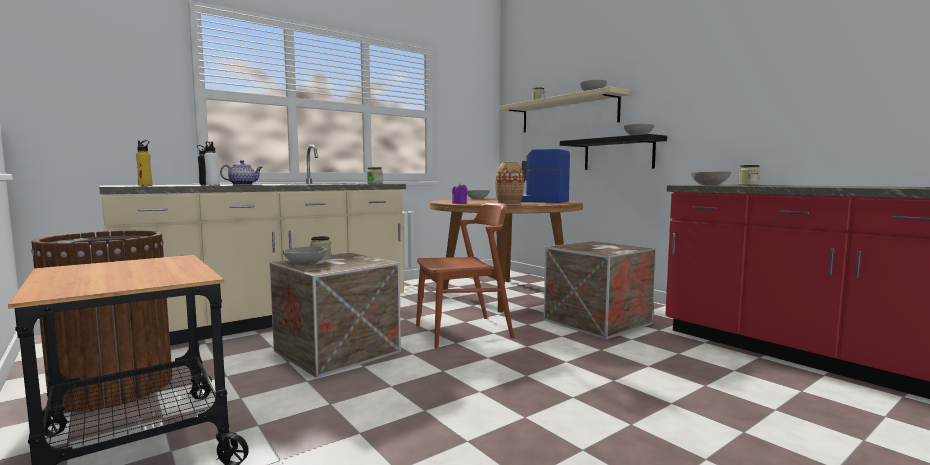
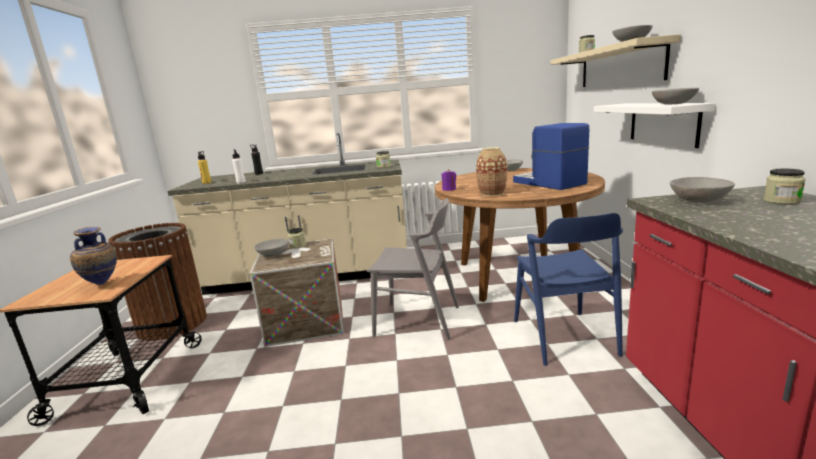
camera: 35 degrees right, 10 degrees up
(162, 274) = (102, 285): none -> vase
(243, 184) = (267, 178): teapot -> none
(463, 331) = (418, 320): brown chair -> grey chair
(597, 321) = (564, 337): crate -> blue chair
(618, 154) = (663, 123): black shelf -> white shelf

